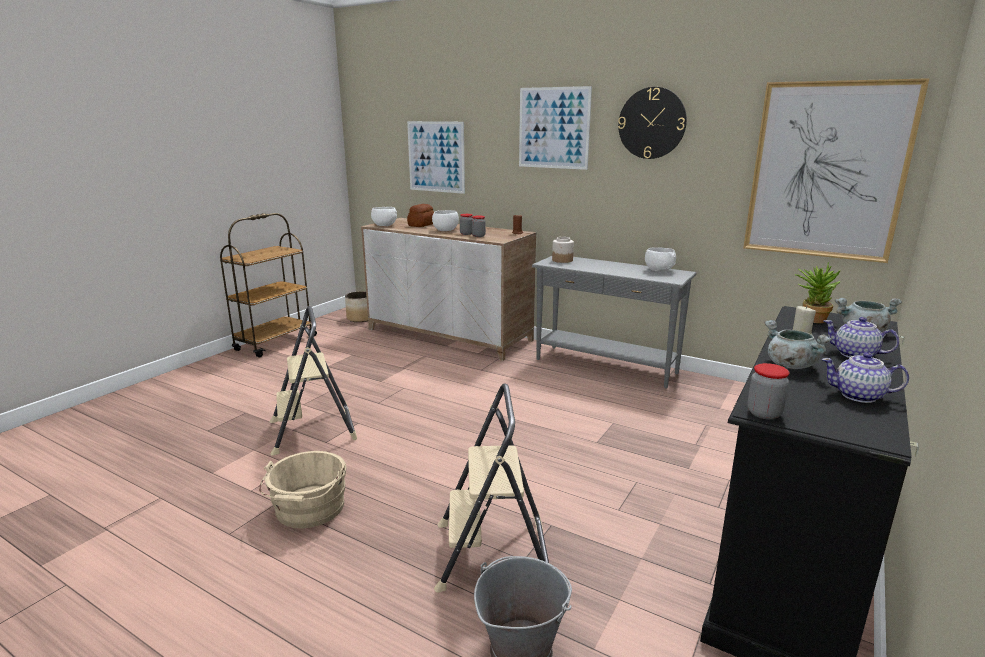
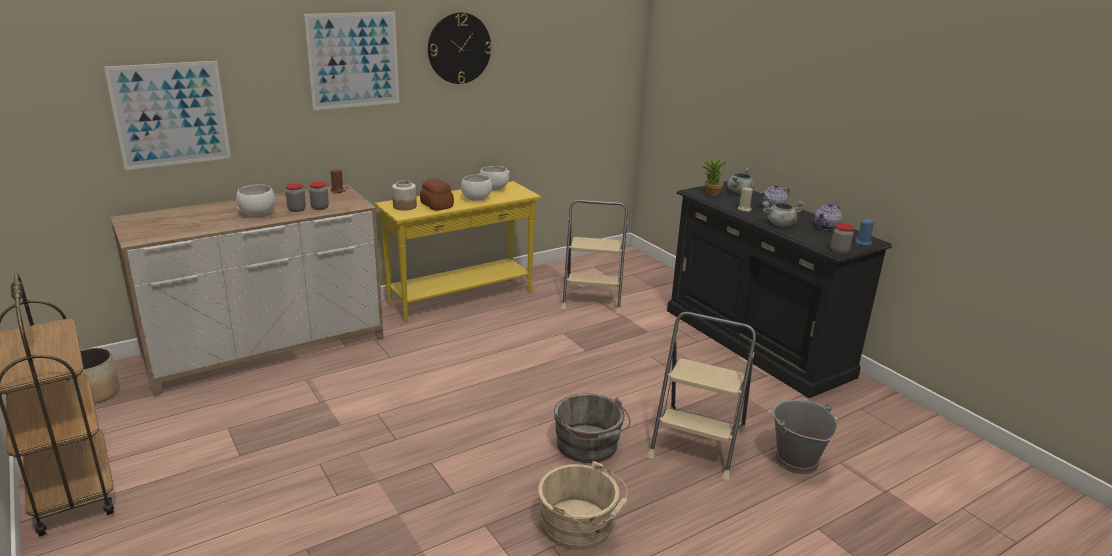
camera: 65 degrees left, 5 degrees up
(317, 429) = (418, 494): beige step ladder -> beige step ladder (593, 295)
(384, 226) = (153, 235): white bowl -> white bowl (476, 199)
(421, 225) = (194, 217): bread -> bread (436, 205)
(430, 485) = (589, 446): none -> grey bucket
(606, 366) = (461, 297): grey console table -> yellow console table
(827, 171) = (590, 78): picture -> none
(850, 430) = (863, 243): none -> blue candle

